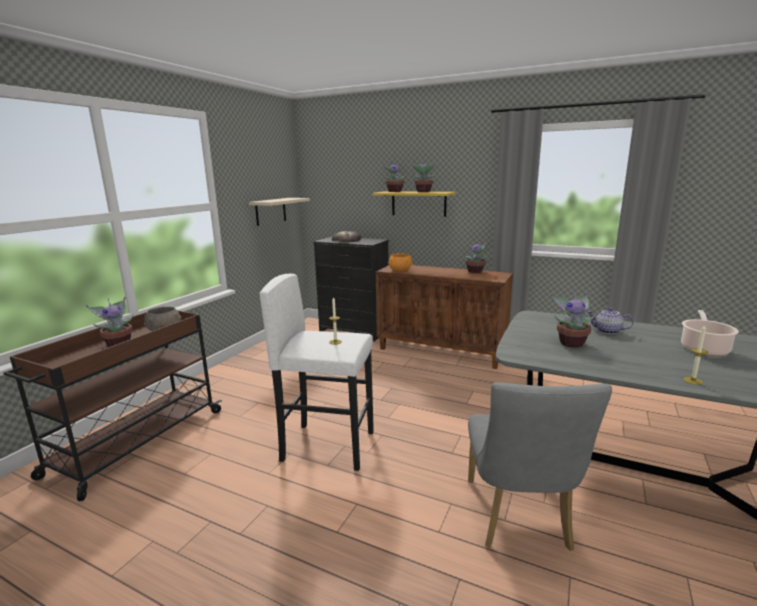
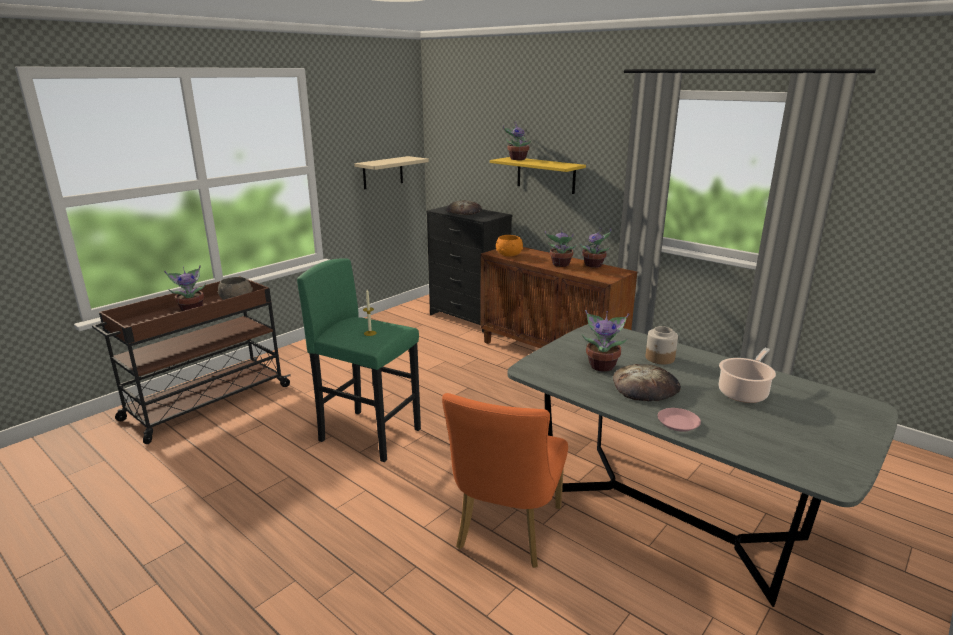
camera: 15 degrees right, 5 degrees up
(328, 445) = (370, 434): white stool -> green stool
(423, 192) = (547, 162): potted plant -> potted plant (560, 265)
(519, 519) = (506, 533): grey chair -> orange chair
(607, 331) = (660, 358): teapot -> jar
(627, 355) = (645, 387): none -> bread
(693, 381) = (678, 423): candle -> pink plate

